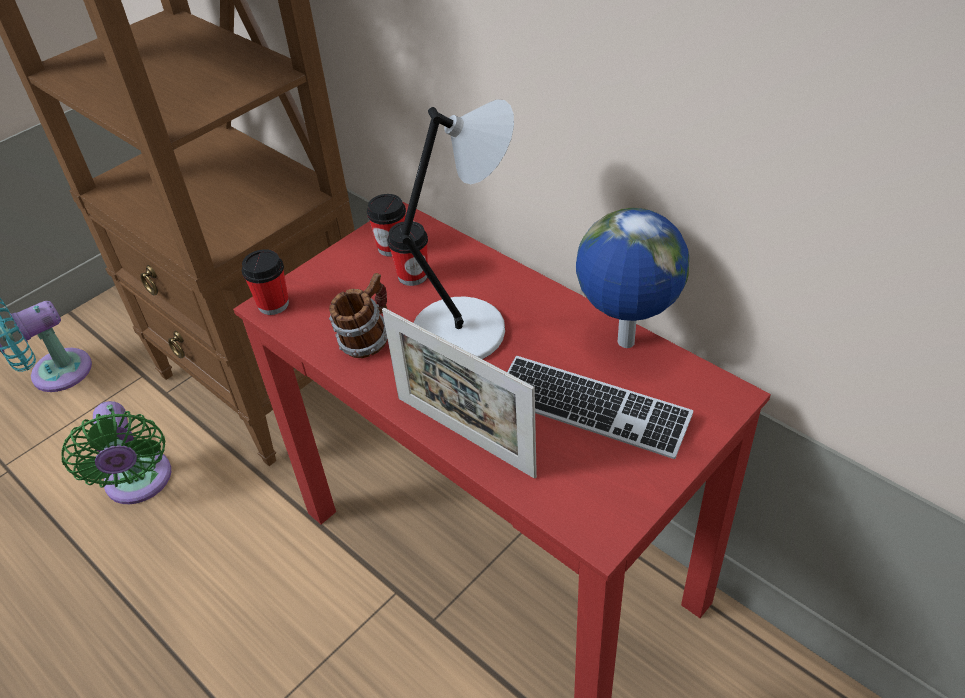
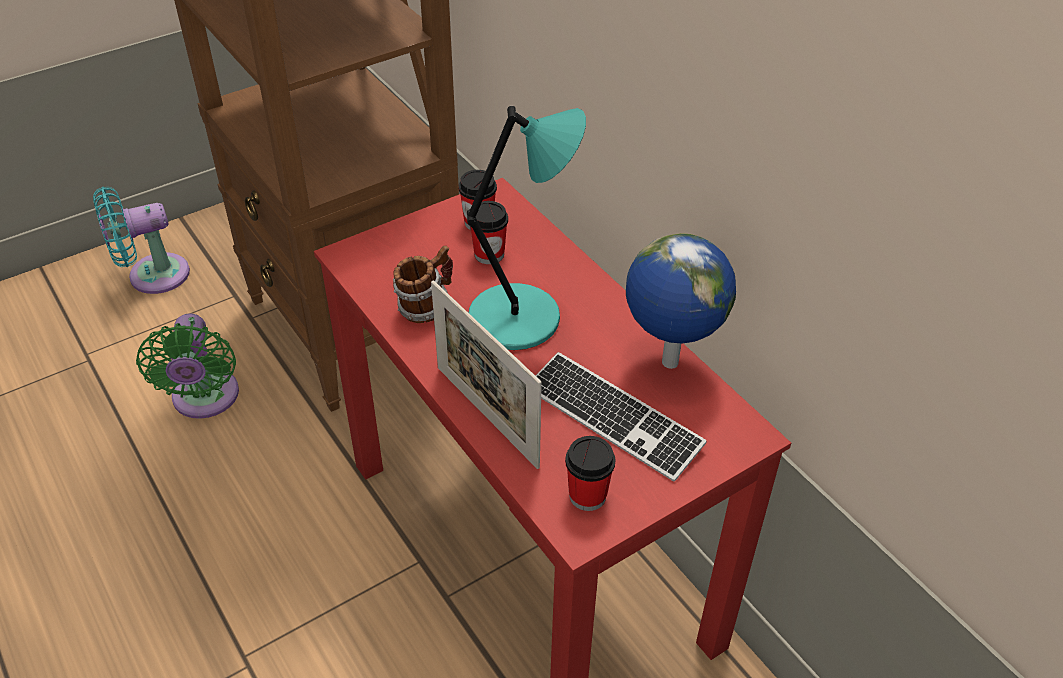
camera: 10 degrees right, 0 degrees up
(273, 304) = (351, 254): cup -> cup (587, 495)
(464, 330) = (520, 317): grey table lamp -> turquoise table lamp

